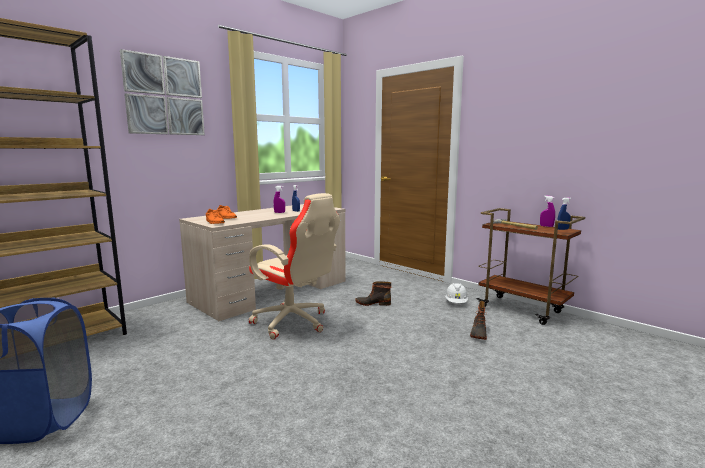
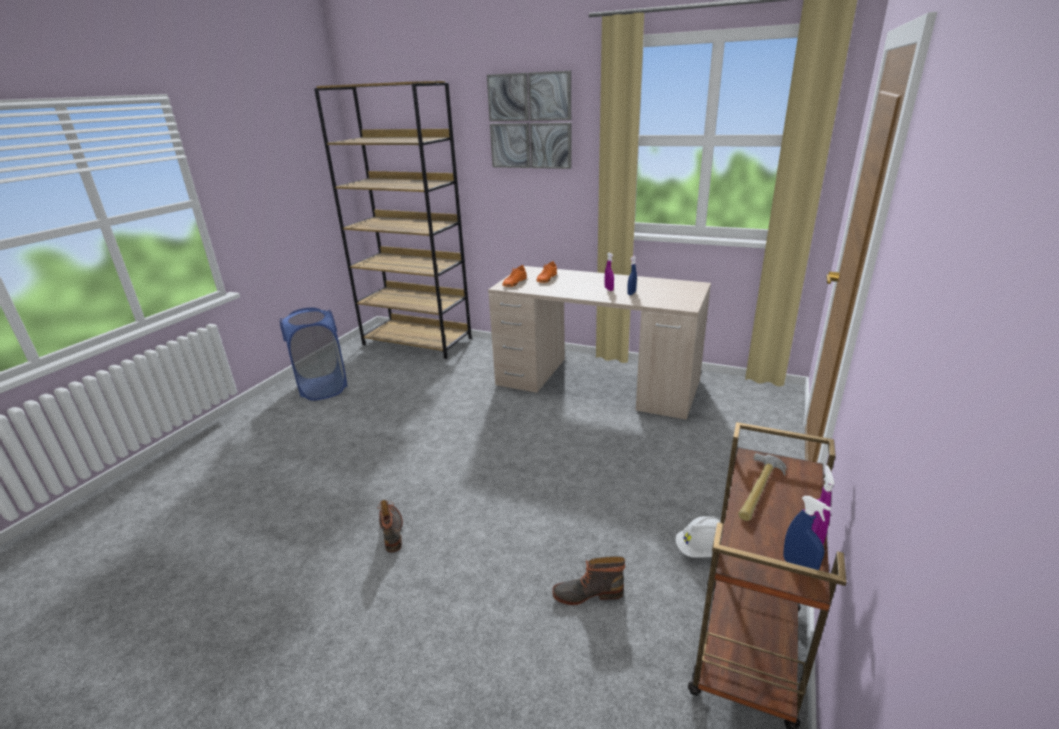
camera: 70 degrees right, 15 degrees up
(295, 324) = (515, 427): beige office chair -> none
(373, 303) = (623, 464): boot -> boot (392, 530)

